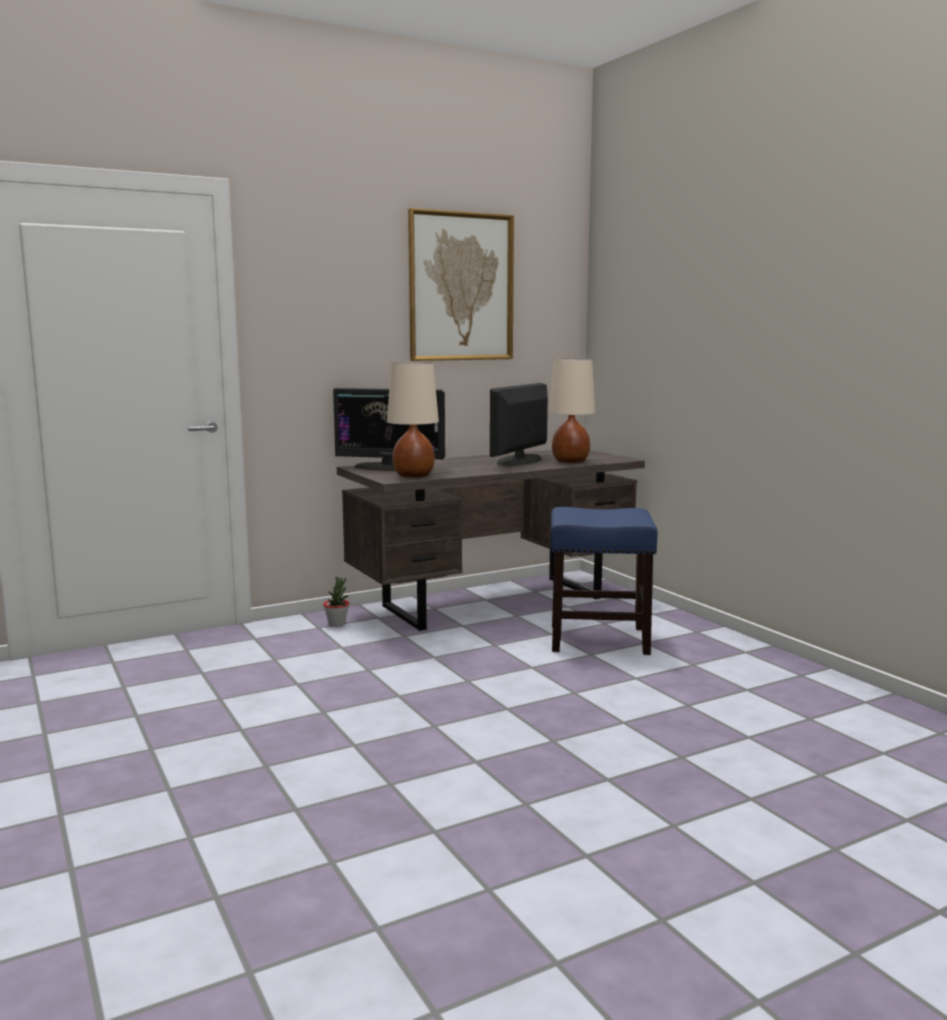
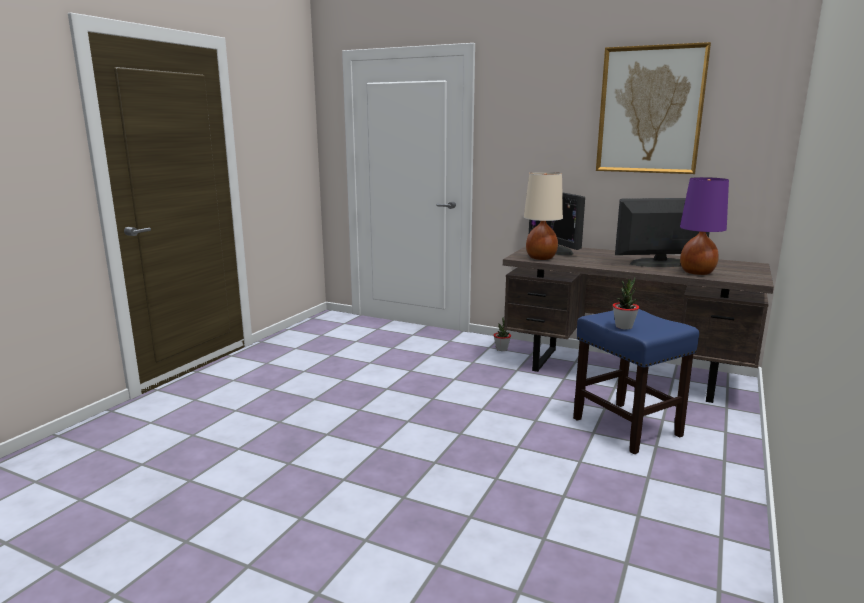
camera: 55 degrees right, 5 degrees up
(570, 461) = (696, 272): beige table lamp -> purple table lamp
(609, 520) = (623, 327): none -> potted plant

